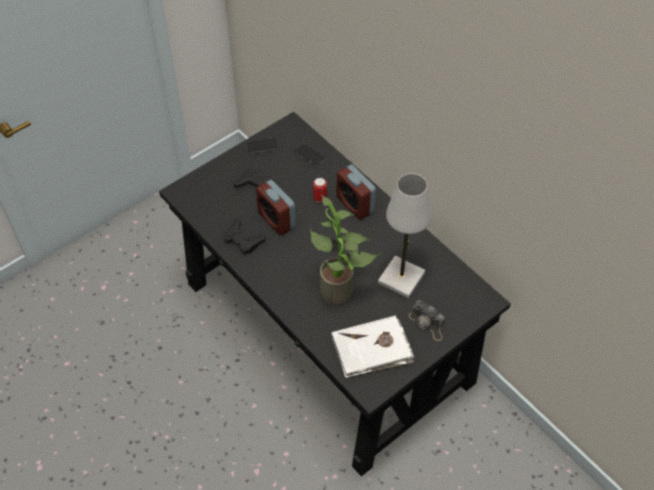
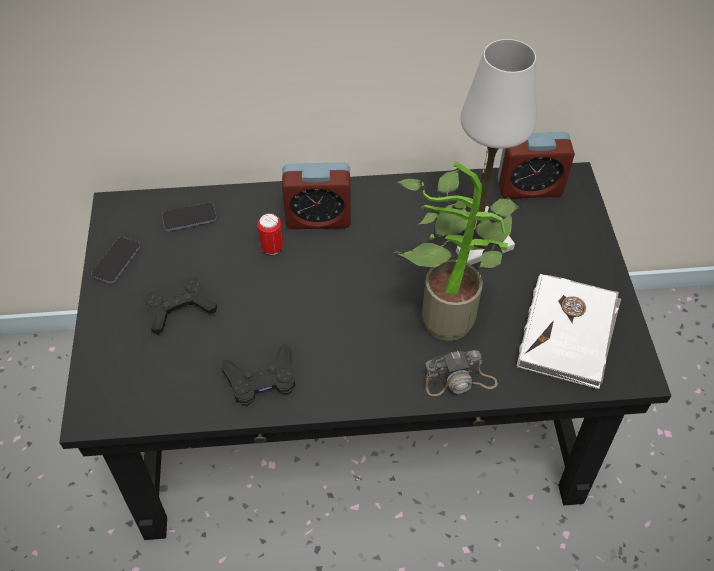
camera: 55 degrees left, 0 degrees up
(276, 220) = (264, 317): alarm clock -> alarm clock (529, 187)
(427, 324) = (567, 253): camera -> camera (459, 380)

